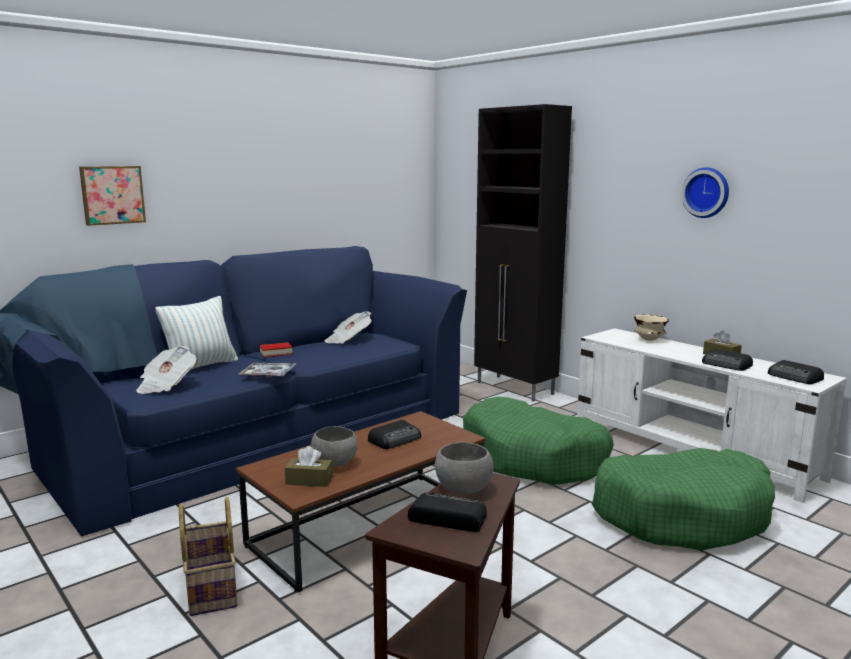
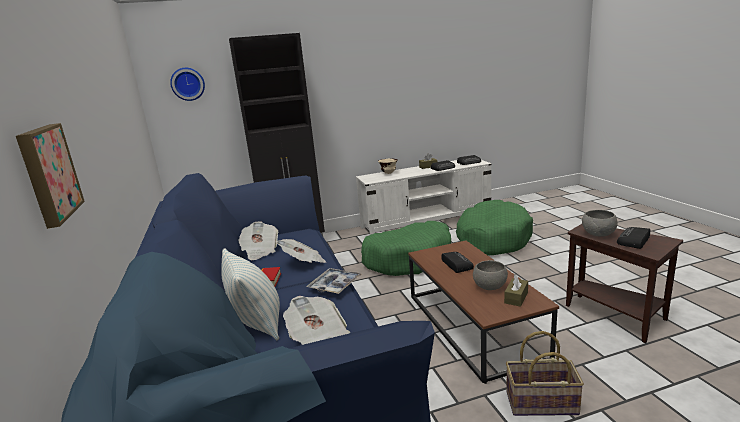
camera: 65 degrees left, 5 degrees up
(320, 357) = (303, 262): none -> newspaper
(706, 192) = (395, 82): wall clock -> wall clock (188, 84)

